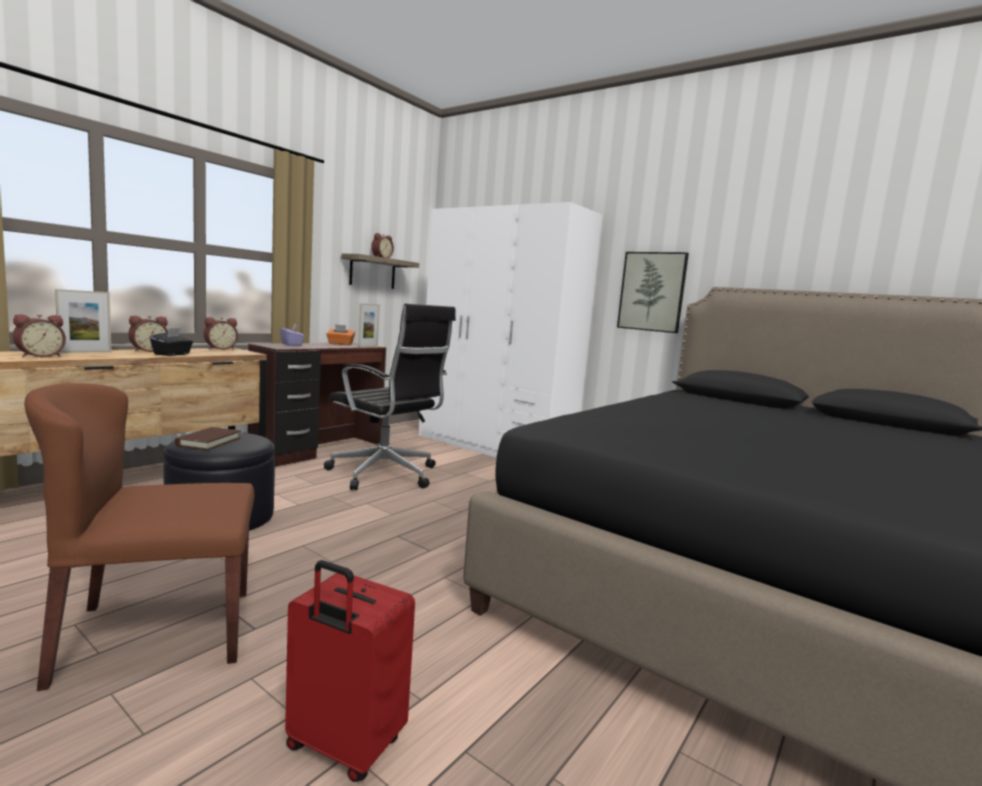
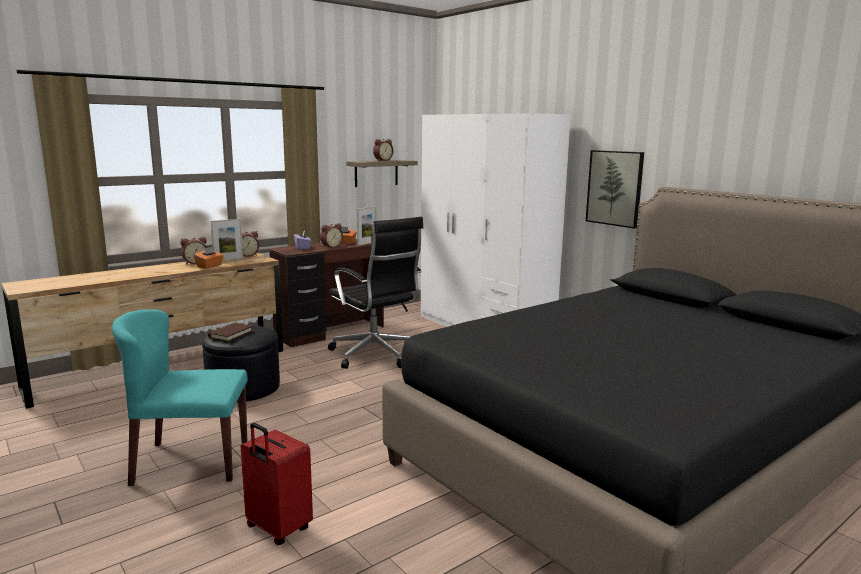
camera: 15 degrees right, 5 degrees up
(39, 356) = (125, 275): alarm clock -> alarm clock (331, 247)
(85, 352) = (153, 268): picture frame -> picture frame (228, 260)
(156, 634) = (190, 462): brown chair -> turquoise chair
(172, 354) = (209, 266): black tissue box -> orange tissue box

